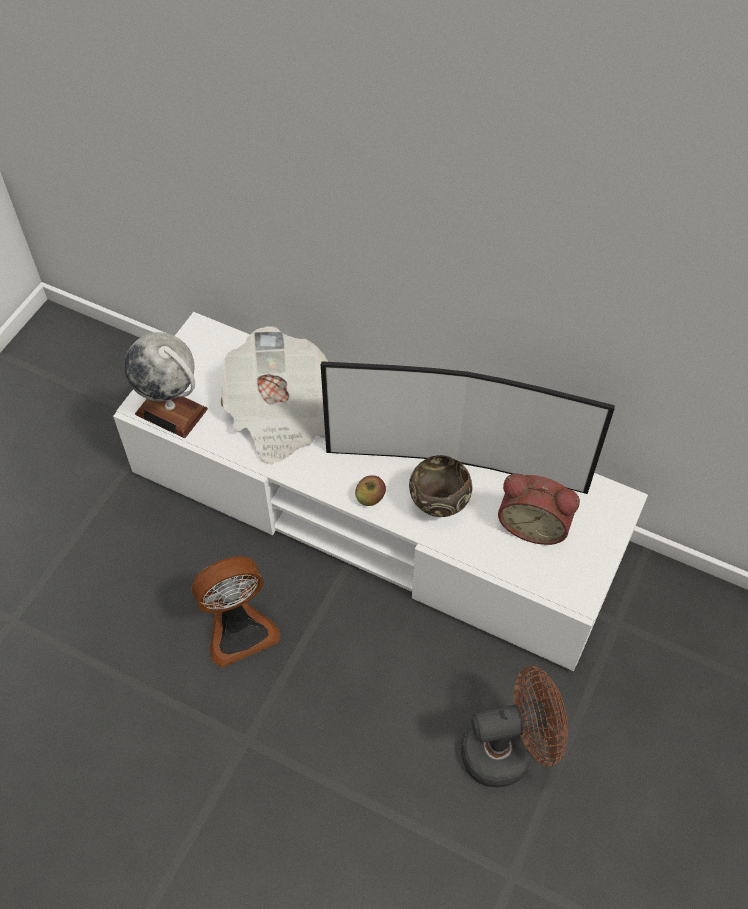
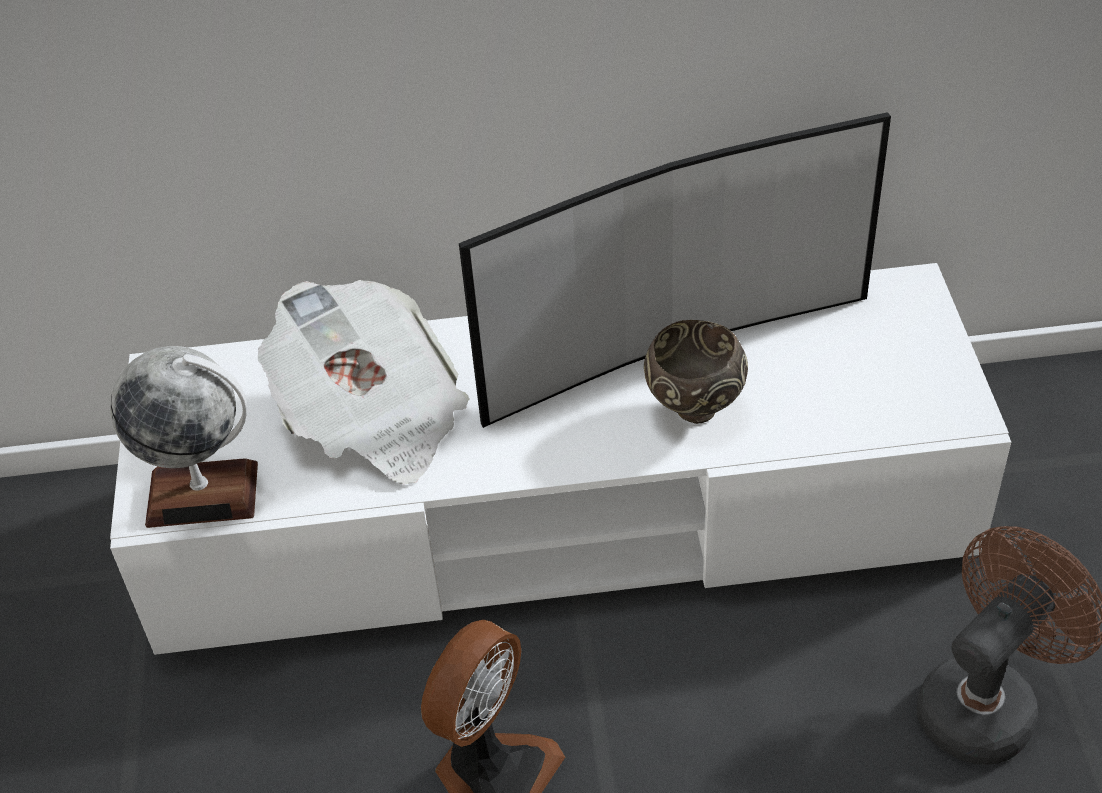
camera: 30 degrees left, 10 degrees down
(370, 498) = (594, 449): apple -> none
(534, 524) = (834, 366): alarm clock -> none

